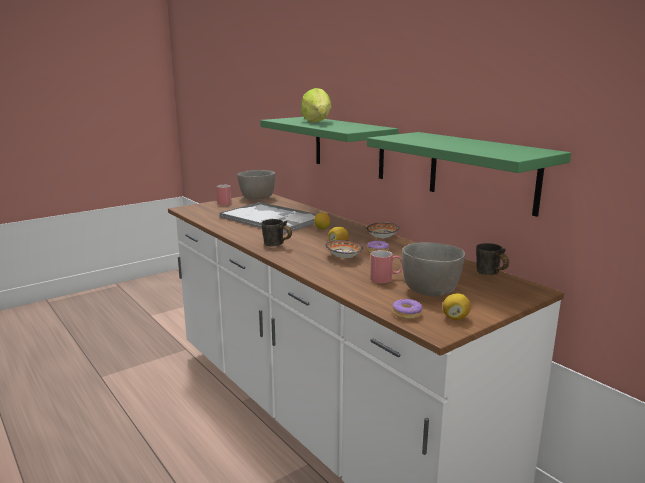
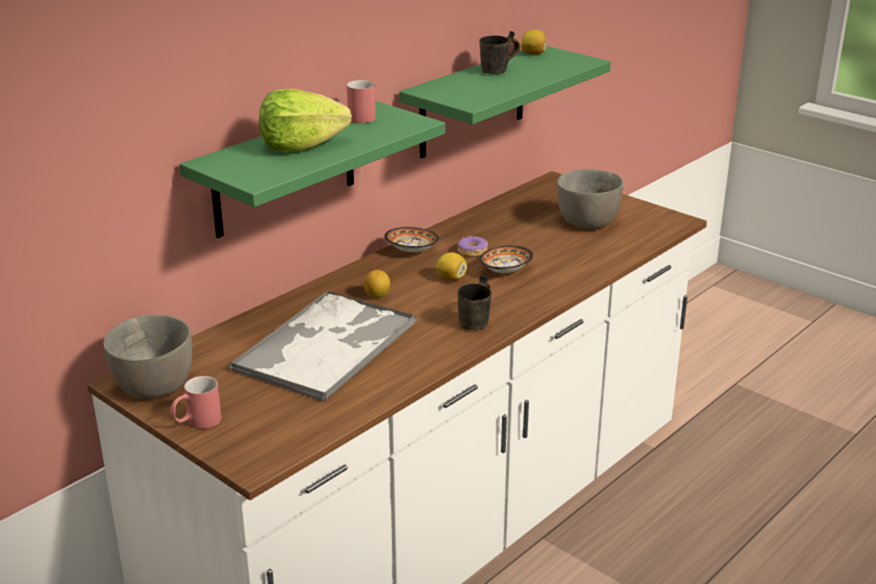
camera: 100 degrees left, 10 degrees up
(386, 279) = (567, 244): red mug -> red mug (359, 116)
(407, 314) = (652, 232): donut -> none
(455, 318) = (645, 213): lemon -> lemon (533, 54)
(488, 275) = (526, 196): grey mug -> grey mug (500, 72)

